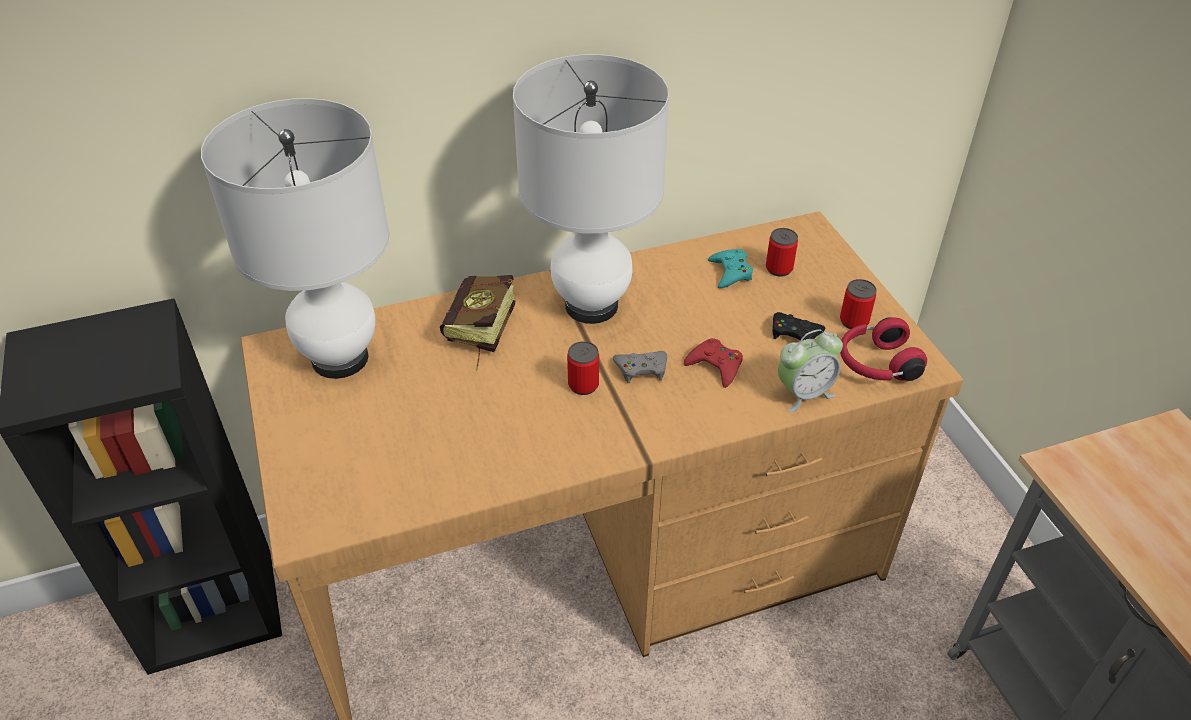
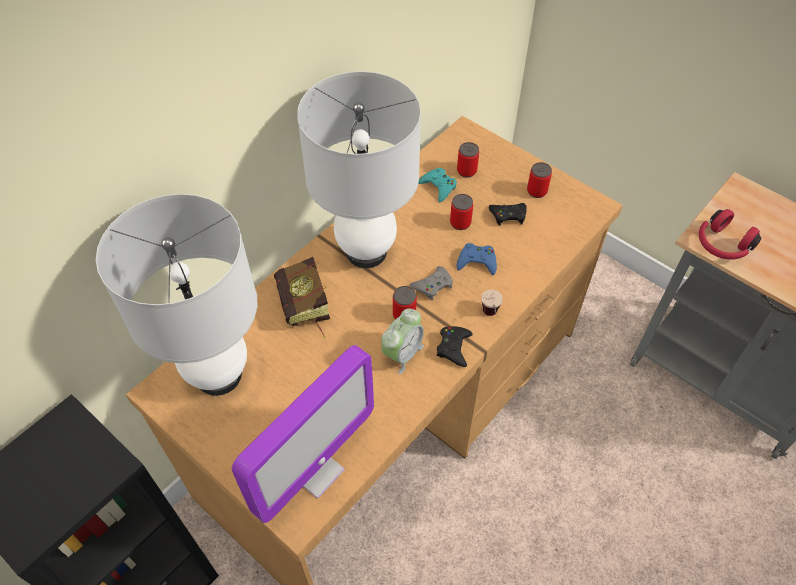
camera: 30 degrees left, 10 degrees up
(359, 494) = (315, 470): none -> monitor
(614, 442) = (453, 347): none -> black game controller
(685, 430) = (490, 317): none -> cup
(715, 366) = (477, 262): red game controller -> blue game controller
(727, 318) = (460, 223): none -> can
(804, 393) = (542, 257): alarm clock -> alarm clock (402, 353)
(876, 364) = (569, 217): red headphones -> red headphones (722, 245)

